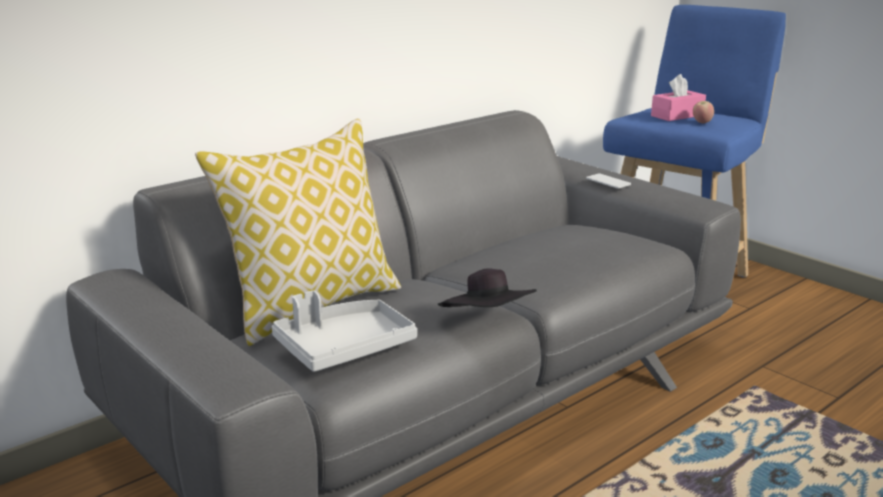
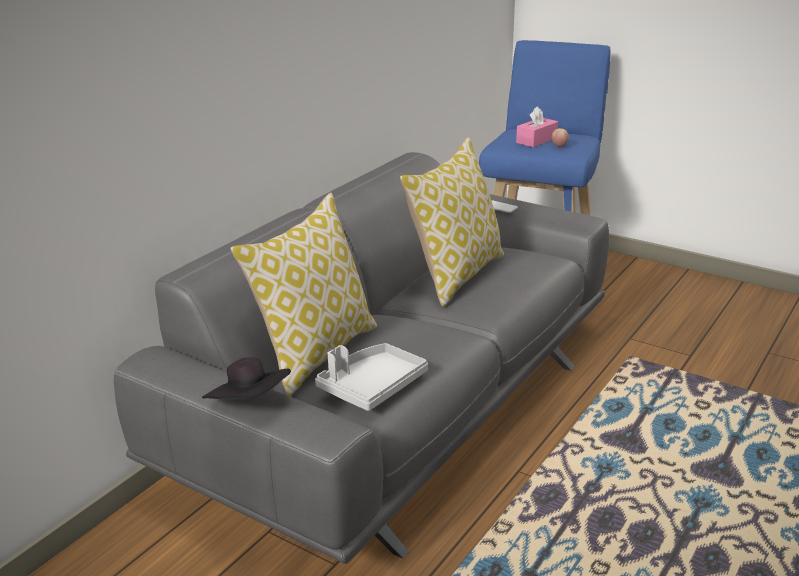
camera: 15 degrees left, 5 degrees up
(488, 323) = (466, 347): black hat -> black hat (250, 405)
(526, 247) = (455, 275): none -> pillow

